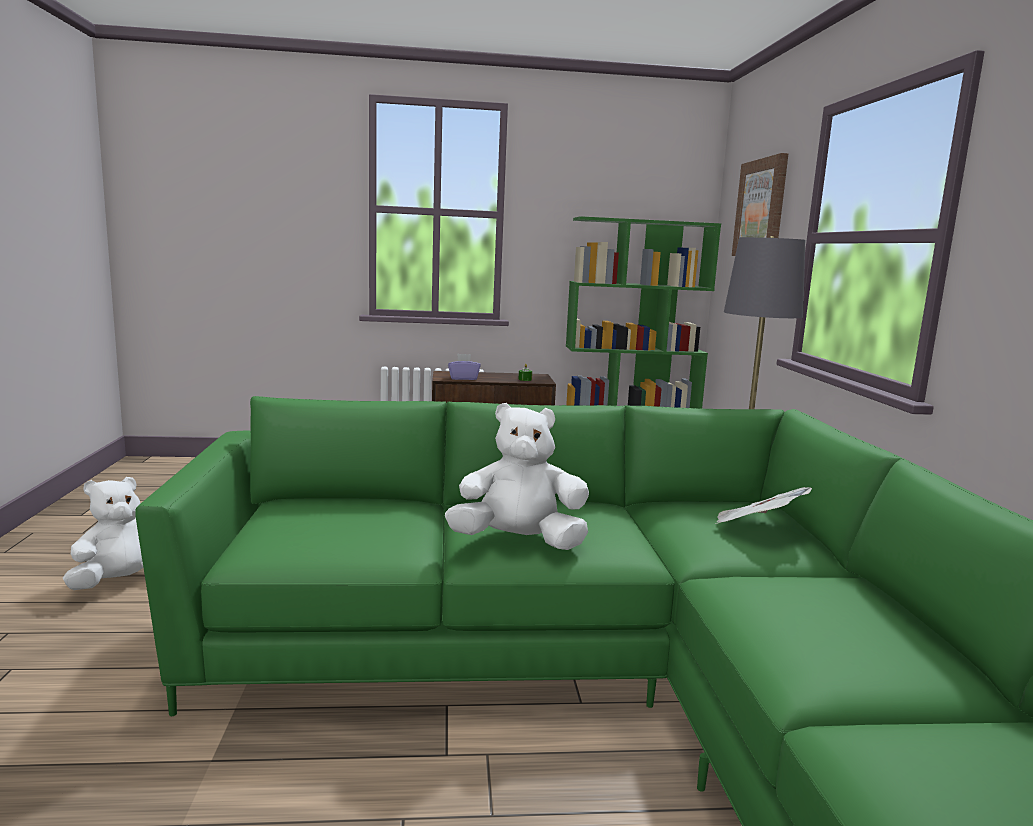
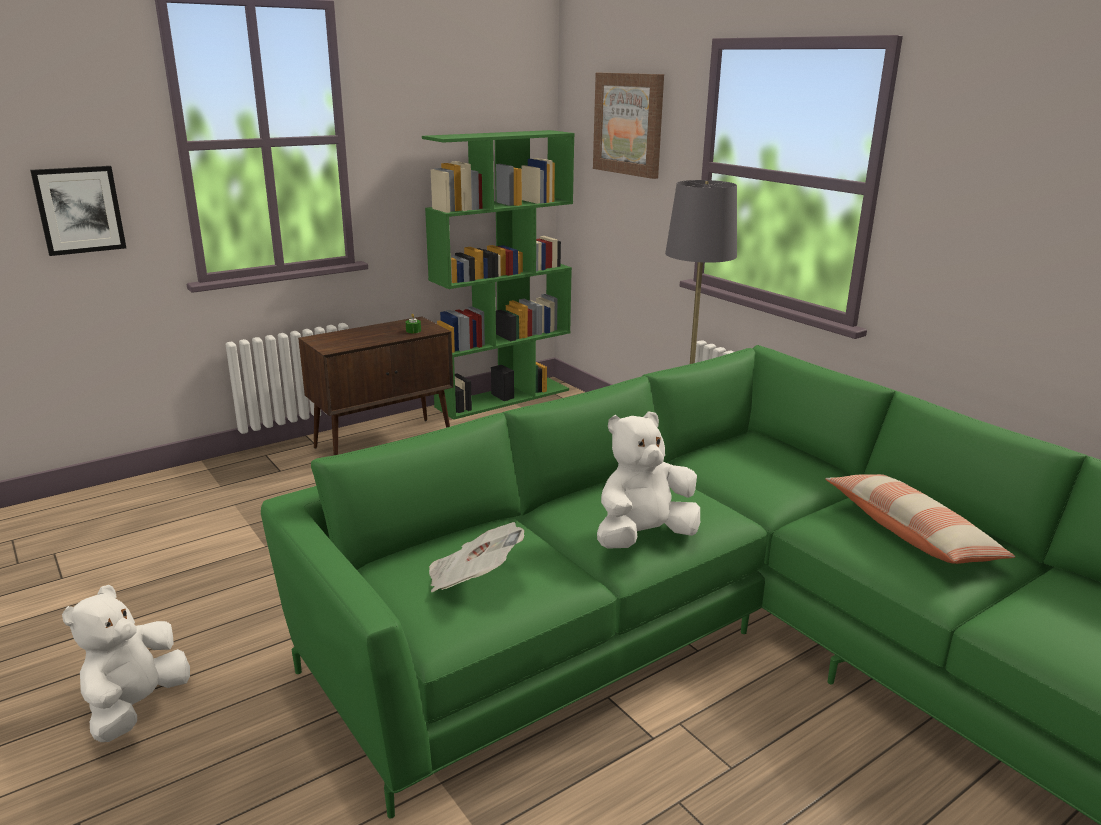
camera: 30 degrees left, 10 degrees up
(292, 247) = (79, 210): none -> picture
(463, 378) = (350, 343): purple tissue box -> none
(756, 528) = (777, 462): newspaper -> newspaper (473, 579)
(837, 621) = (910, 533): none -> pillow

